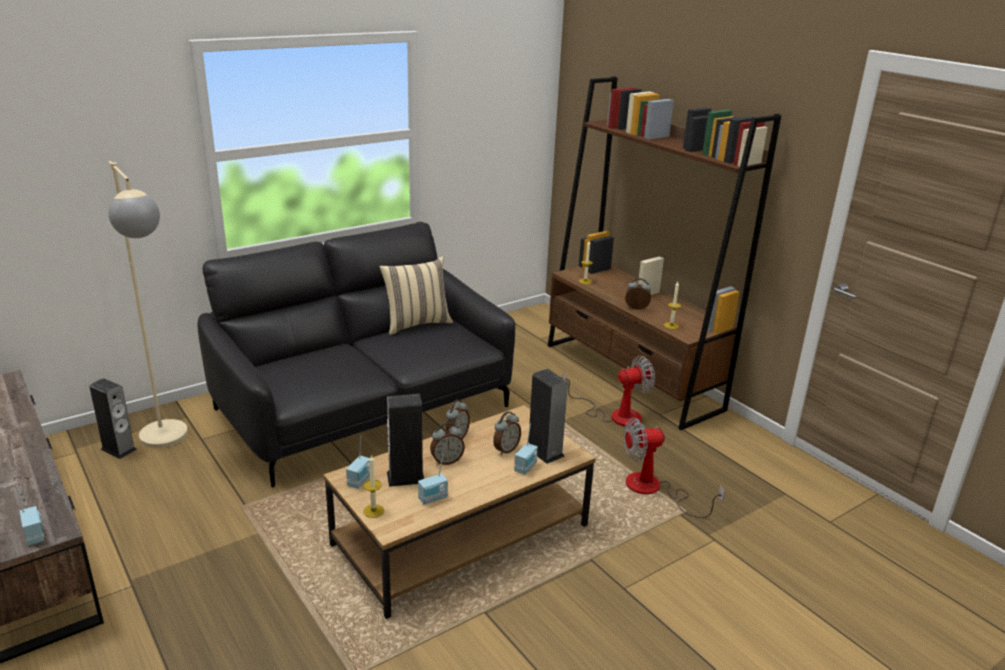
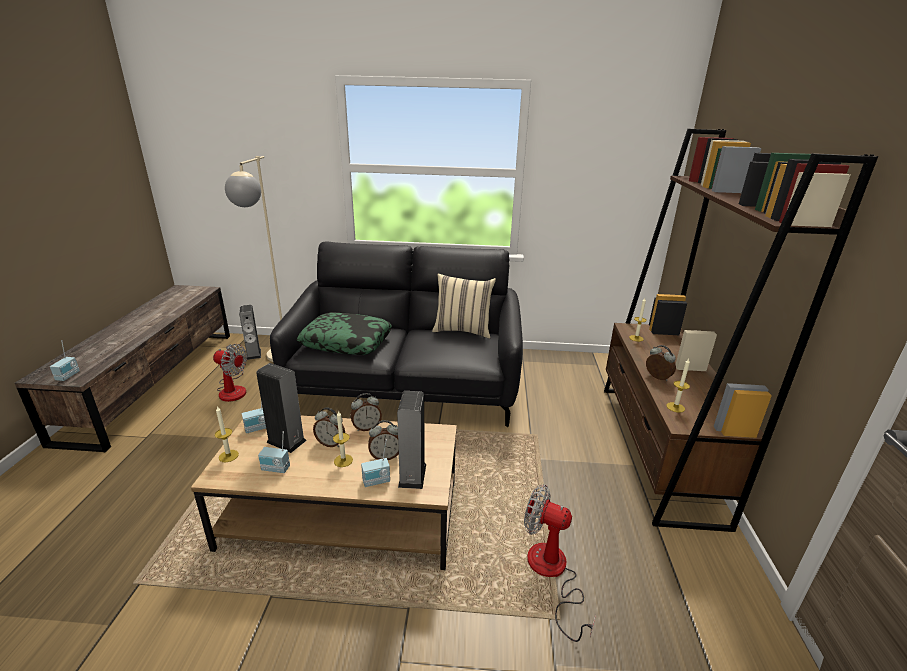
camera: 40 degrees right, 0 degrees up
(318, 374) = (347, 342): none -> pillow
(478, 467) = (343, 460): none -> candle
(615, 415) = (598, 477): fan -> fan (233, 389)

